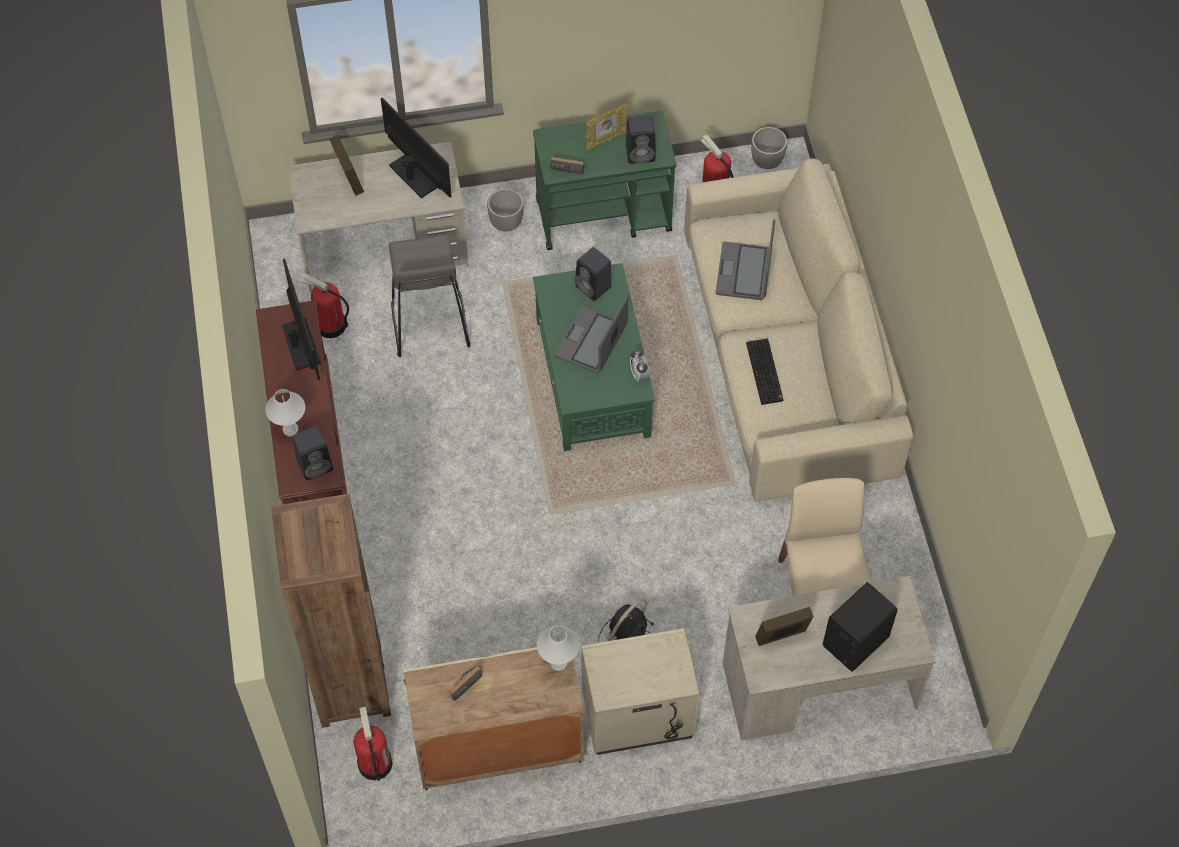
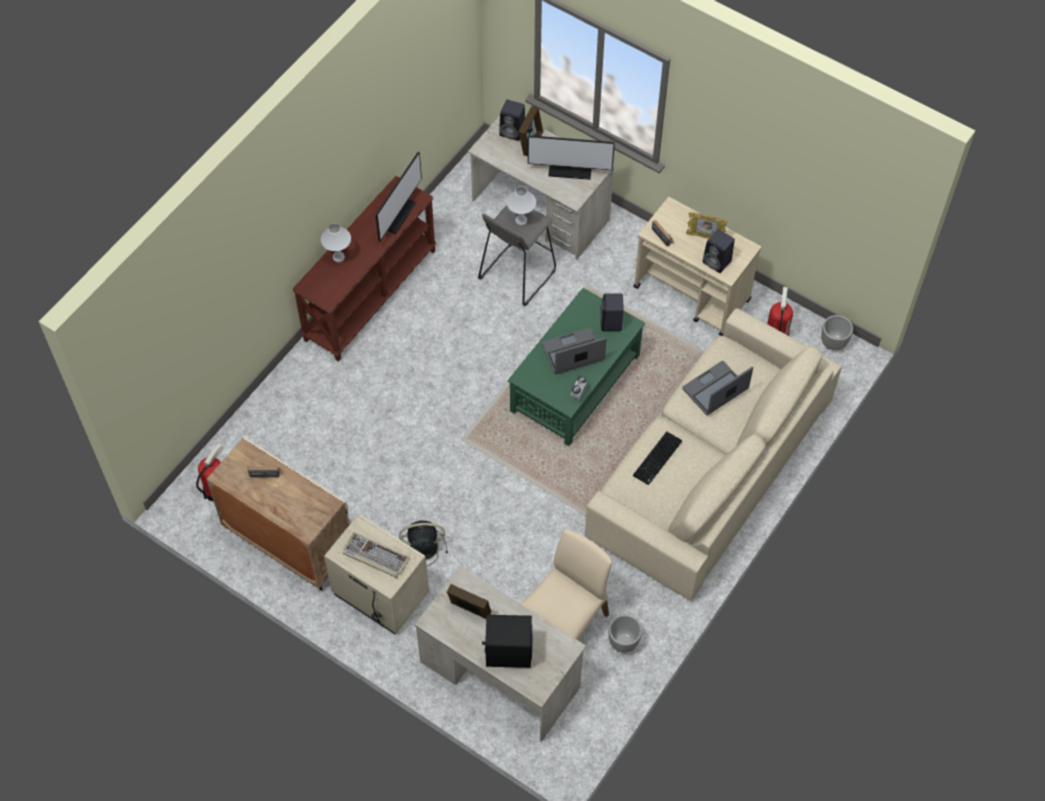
camera: 45 degrees right, 0 degrees up
(316, 464) = (330, 288): black speaker -> black speaker (513, 131)
(330, 325) = (462, 229): fire extinguisher -> none
(351, 684) = (252, 436): brown bookcase -> none
(414, 175) = (570, 170): monitor -> monitor turned 90 degrees clockwise
(506, 223) = (627, 251): planter -> planter (623, 642)
(558, 663) = (326, 507): white table lamp -> white table lamp (521, 220)
(604, 215) = (692, 294): green cart -> beige cart
(641, 669) = (375, 556): none -> keyboard

